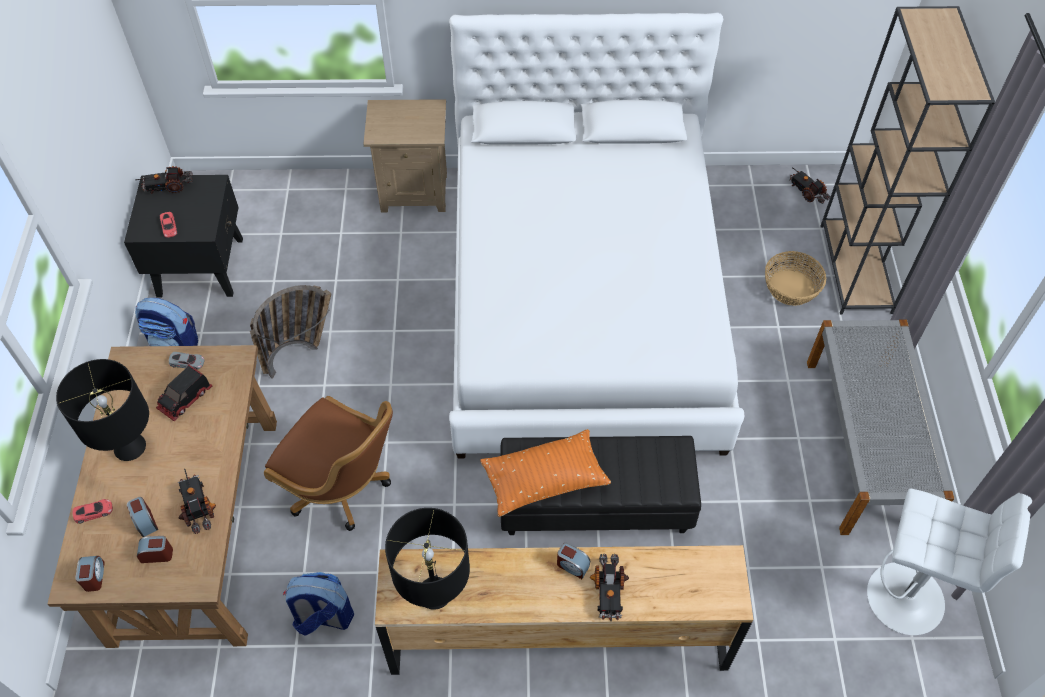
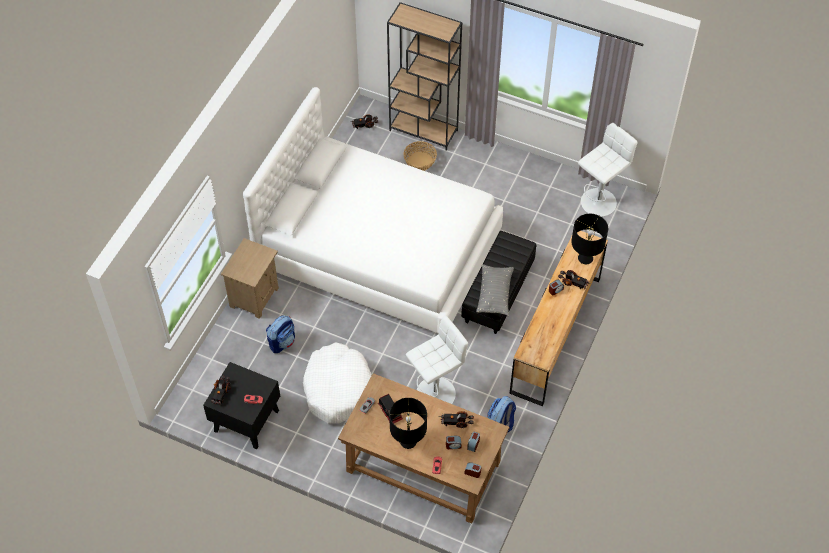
camera: 65 degrees left, 0 degrees up
(175, 344) = (297, 448): backpack -> backpack (282, 342)
(300, 351) = (337, 388): basket -> white dog bed
(346, 490) = (436, 394): brown office chair -> white stool
(435, 595) = (545, 343): black table lamp -> black table lamp (585, 259)
(544, 480) = (494, 294): orange pillow -> grey pillow
(865, 443) = (520, 177): grey bench -> none

